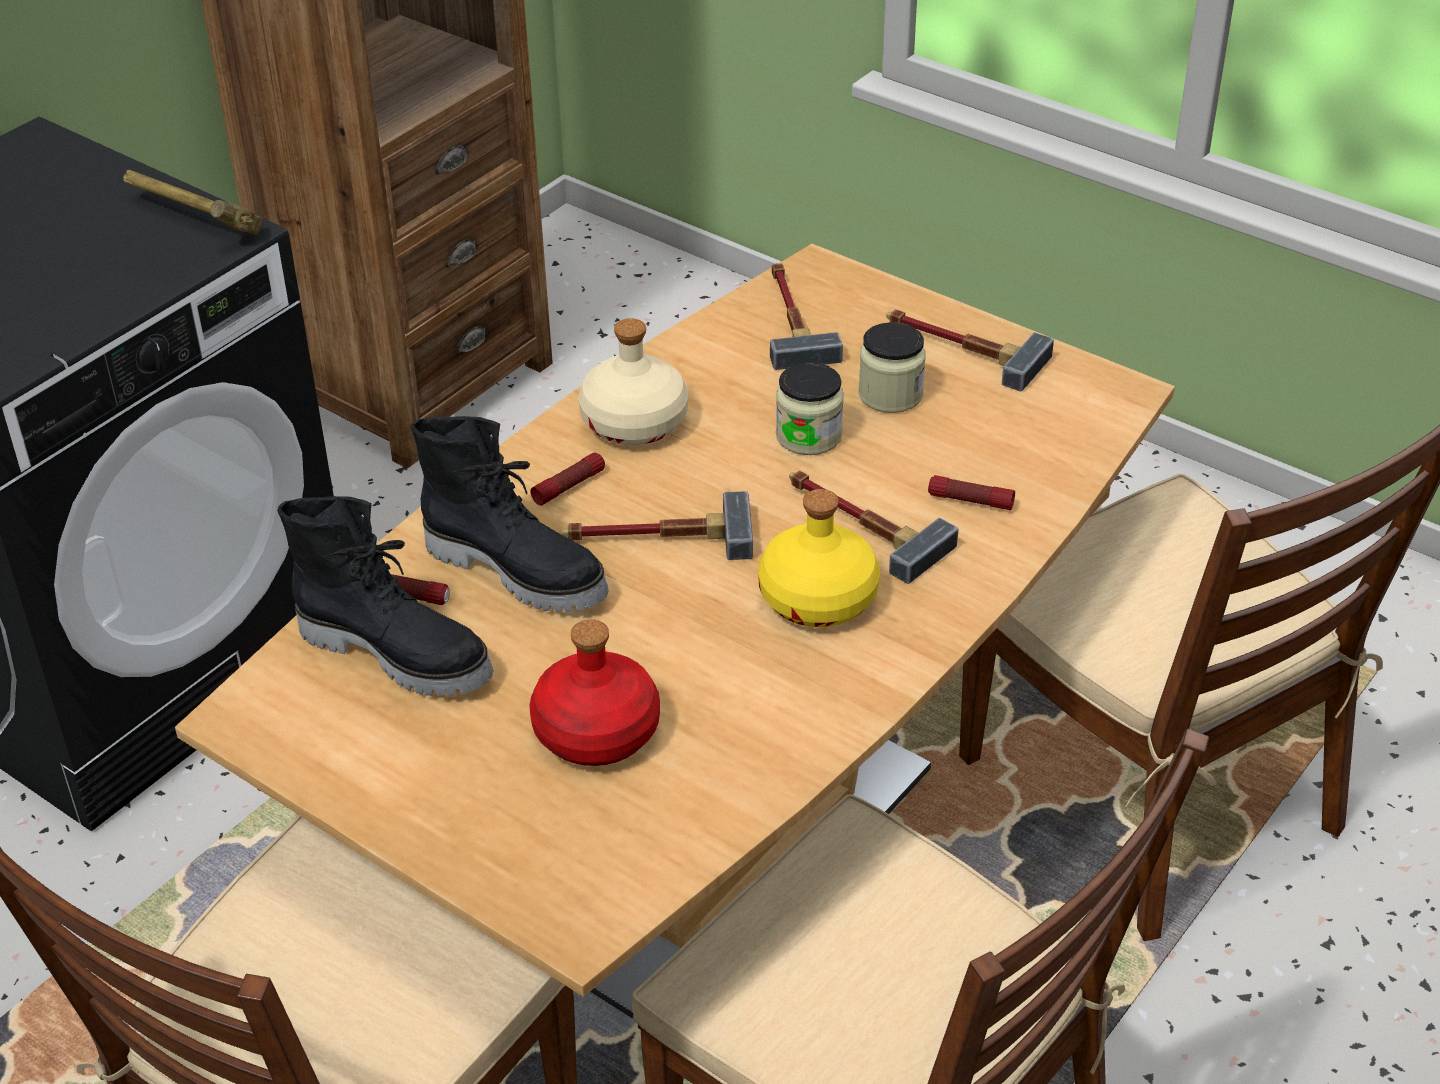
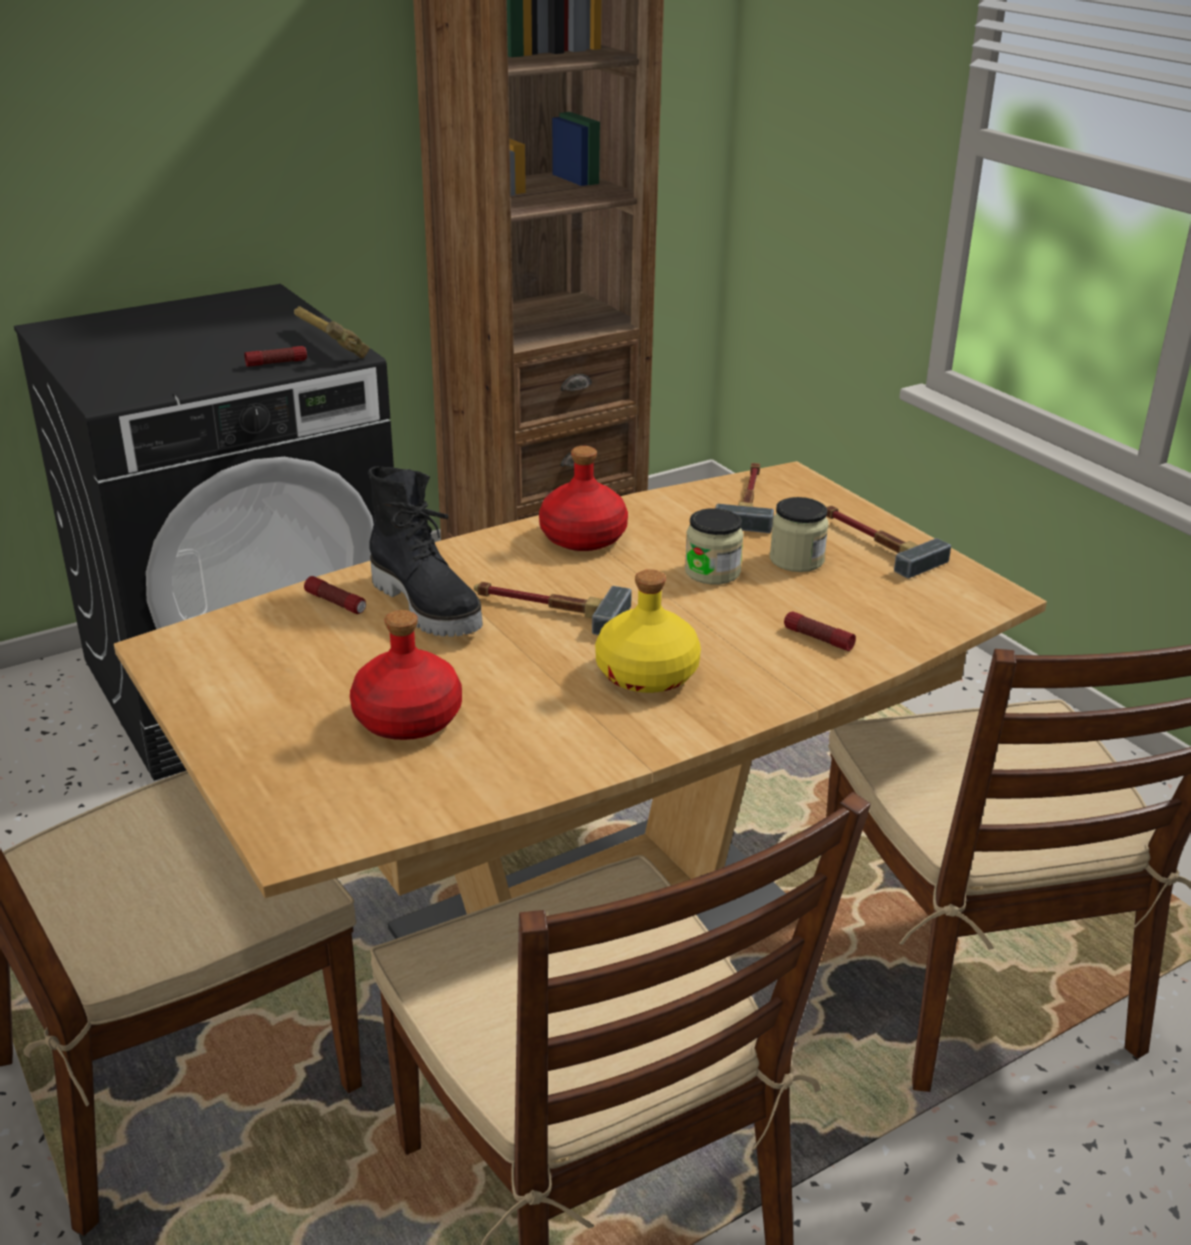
camera: 20 degrees right, 10 degrees down
(398, 653) = (302, 635): black boot -> none
(569, 486) = (505, 565): flashlight -> flashlight (276, 363)
(633, 423) = (582, 537): beige bottle -> red bottle
(860, 524) = (715, 634): hammer -> none

